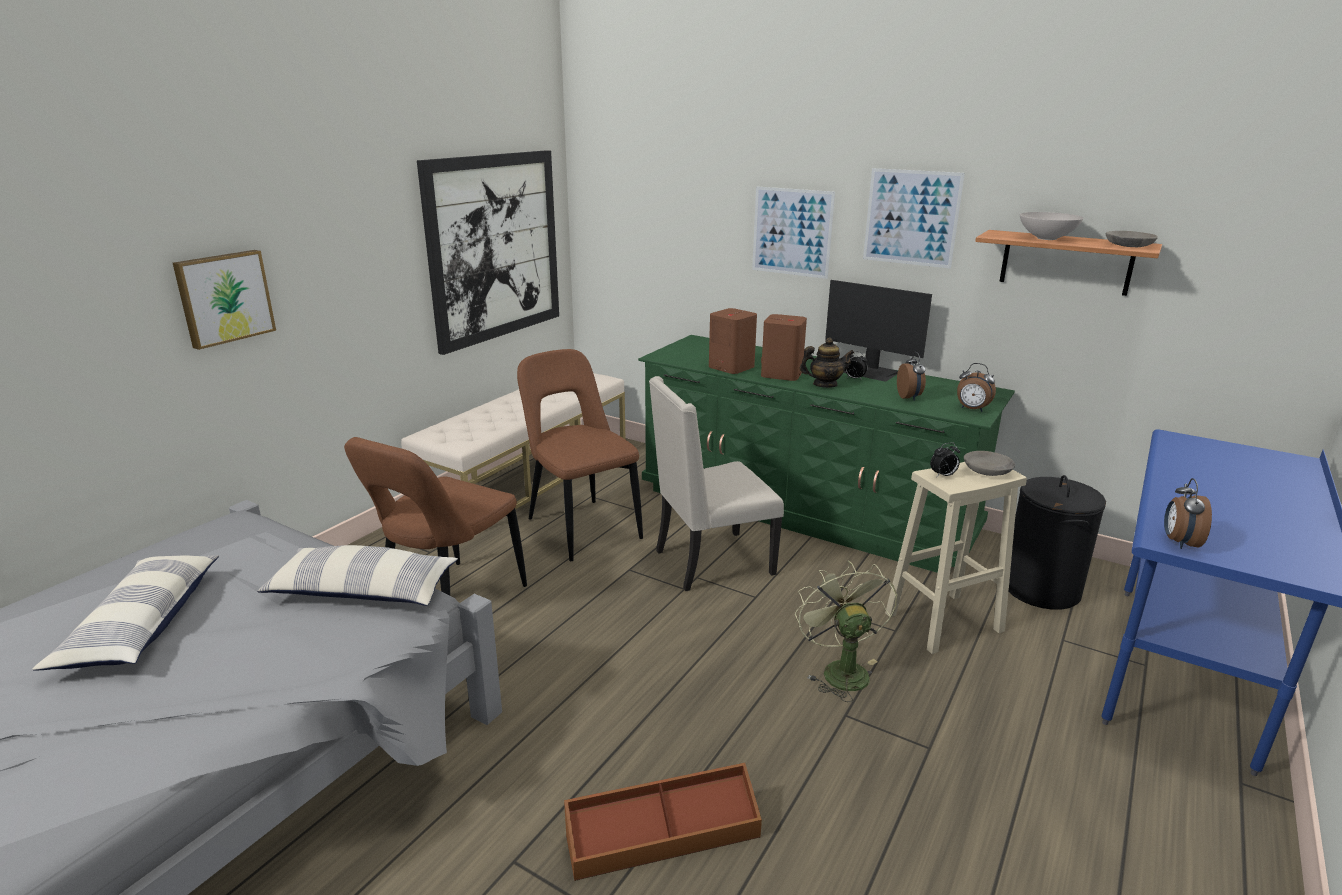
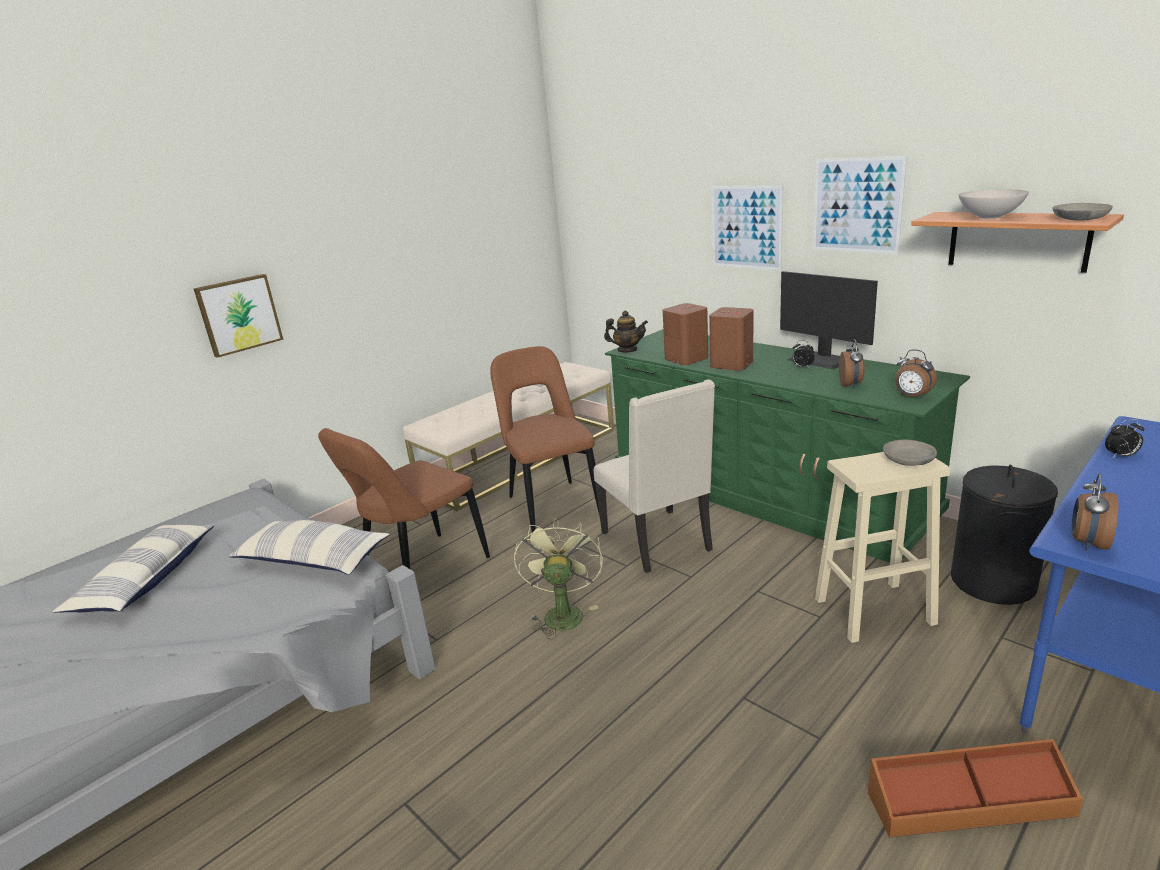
camera: 15 degrees right, 0 degrees up
(494, 247) = (484, 258): picture -> none
(662, 834) = (537, 795): brown storage box -> brown storage box (968, 802)
(711, 563) = (658, 542): beige chair -> beige chair turned 105 degrees counterclockwise
(824, 385) = (769, 374): teapot -> teapot (627, 350)
(840, 670) = (752, 652): green fan -> green fan (562, 612)
(943, 476) = (858, 465): alarm clock -> alarm clock (1121, 456)

